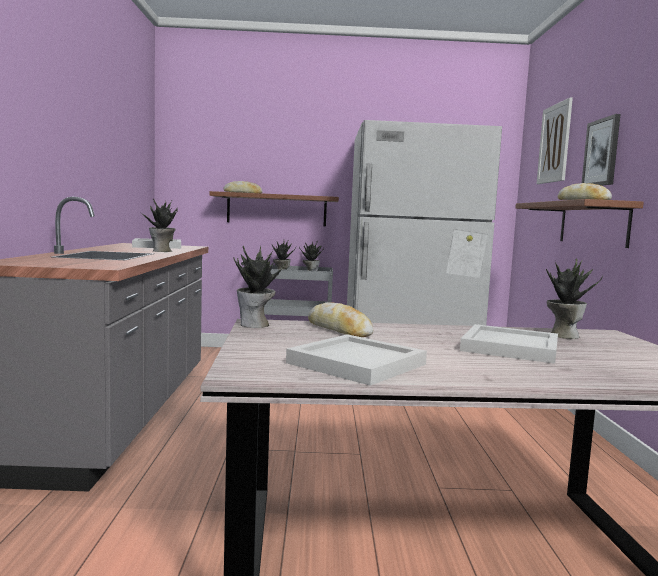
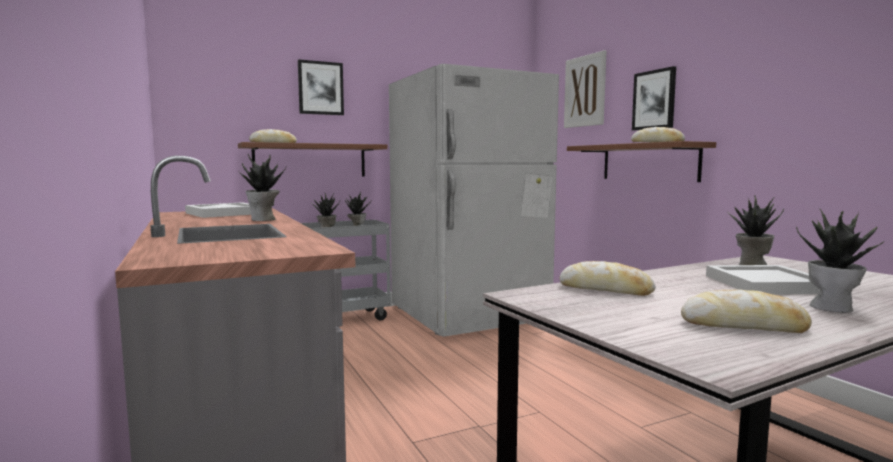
camera: 25 degrees left, 0 degrees up
(255, 325) = (526, 298): potted plant -> potted plant (833, 307)
(290, 144) = (320, 88): none -> picture
(359, 363) = (743, 326): white tray -> bread

